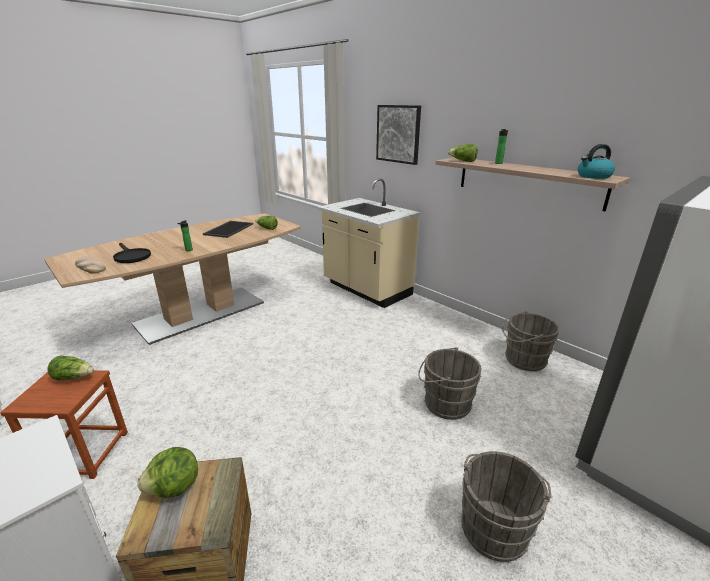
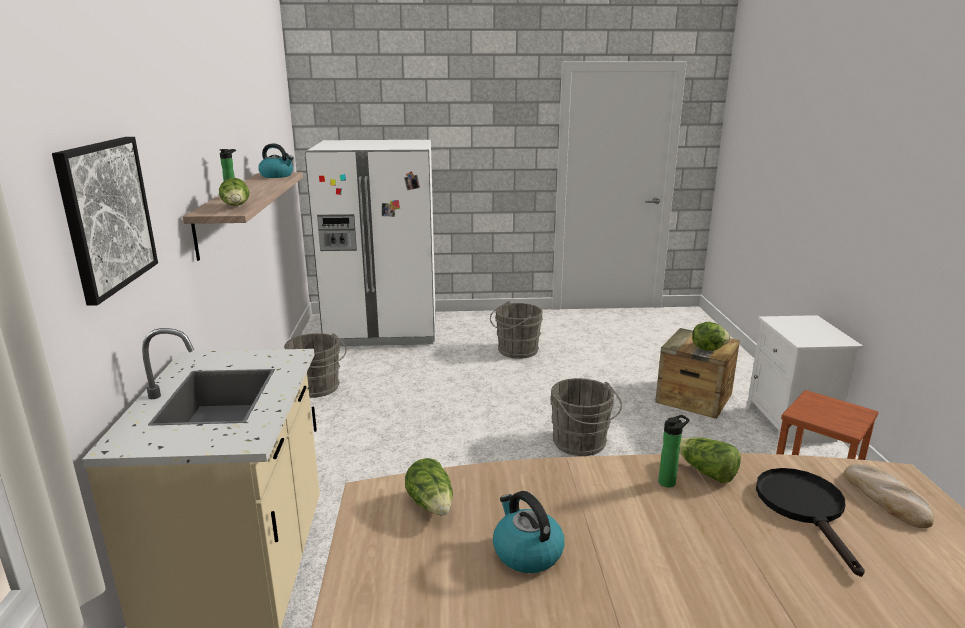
camera: 140 degrees left, 5 degrees down
(74, 377) = (819, 418): lettuce -> lettuce (706, 472)
(228, 229) = (526, 552): tray -> kettle
(444, 403) = (445, 394): grey bucket -> grey bucket (581, 444)

